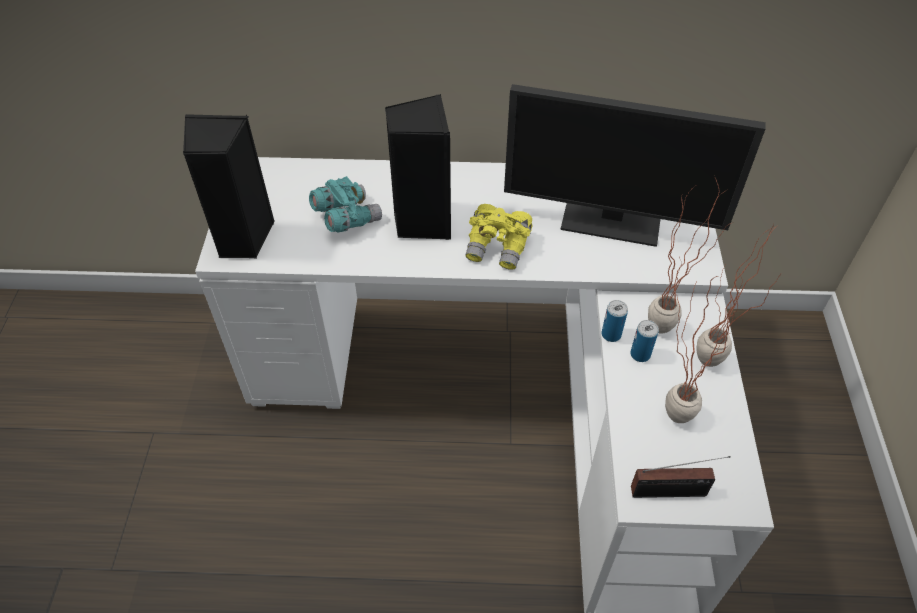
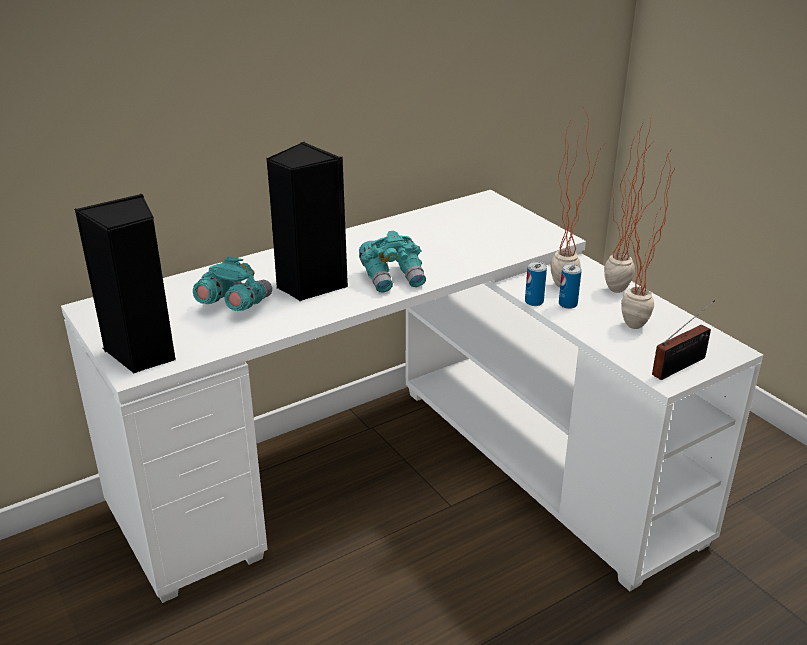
camera: 35 degrees left, 20 degrees down
(498, 247) = (393, 278): yellow binoculars -> turquoise binoculars
(613, 217) = (461, 233): monitor -> none

